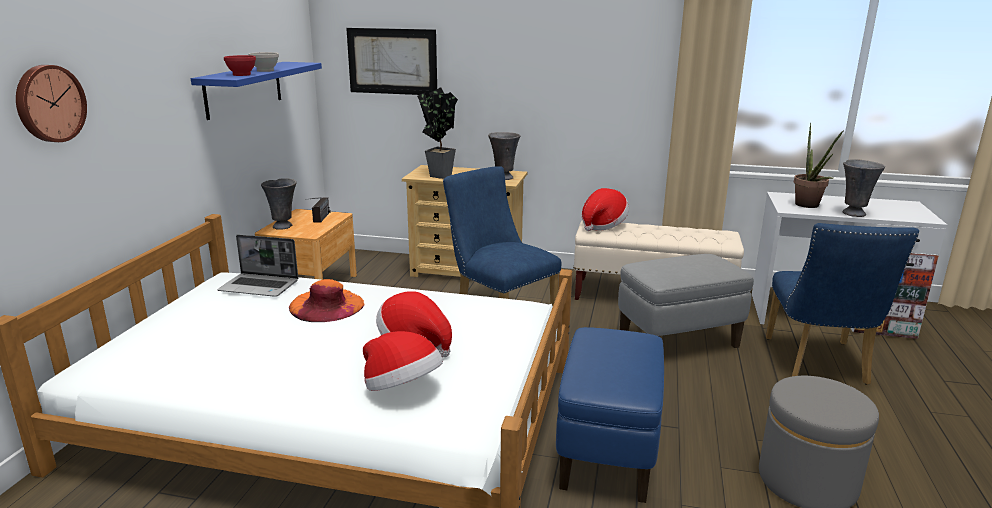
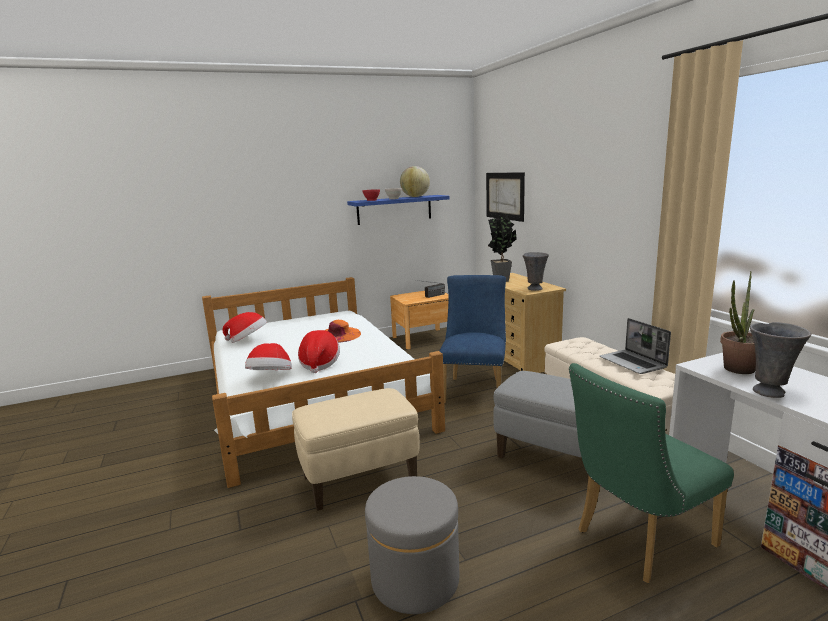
camera: 55 degrees right, 5 degrees down
(49, 103) = (249, 208): wall clock -> none
(260, 286) = (340, 319): laptop -> laptop (633, 363)
(278, 66) = (415, 197): none -> globe
(283, 226) = (408, 295): grey vase -> none
(602, 225) = (582, 343): hat -> hat (248, 340)
(607, 452) = (360, 479): blue ottoman -> beige ottoman
(818, 365) = (636, 540): blue chair -> green chair

